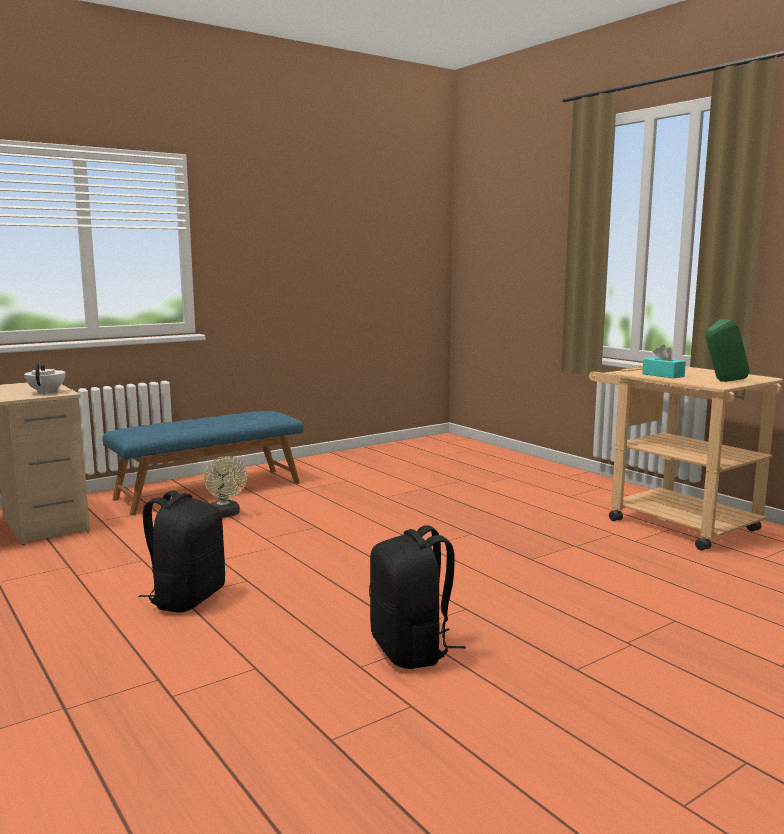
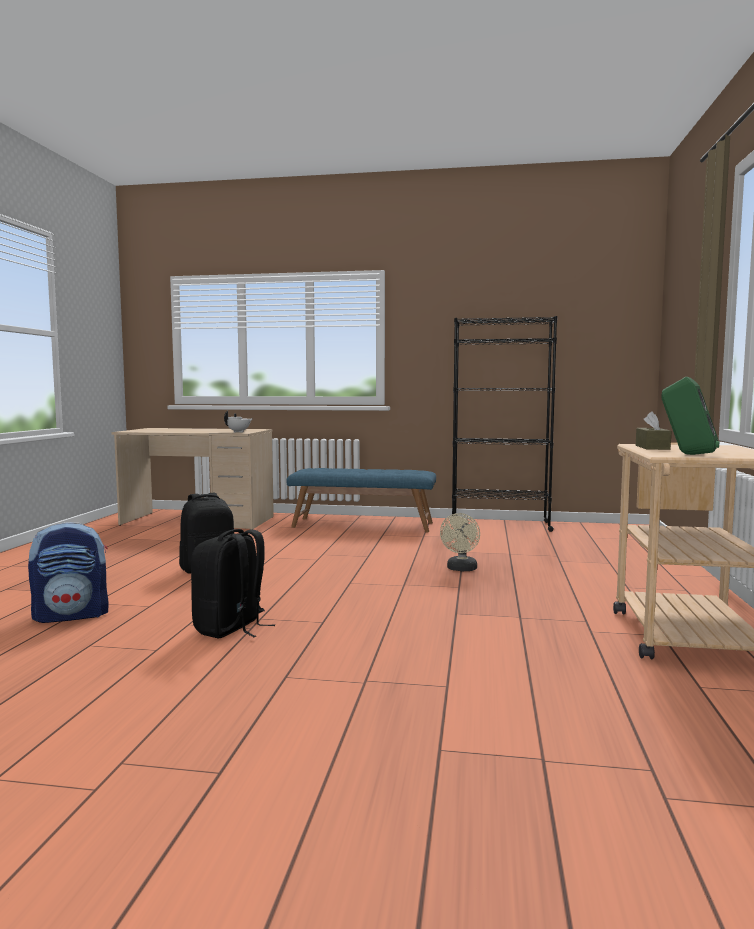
camera: 45 degrees right, 5 degrees down
(195, 722) = (72, 615): none -> backpack
(225, 515) = (336, 538): beige fan -> beige fan (461, 569)
(342, 459) = (500, 525): none -> black bookcase
(663, 375) = (652, 447): turquoise tissue box -> brown tissue box

